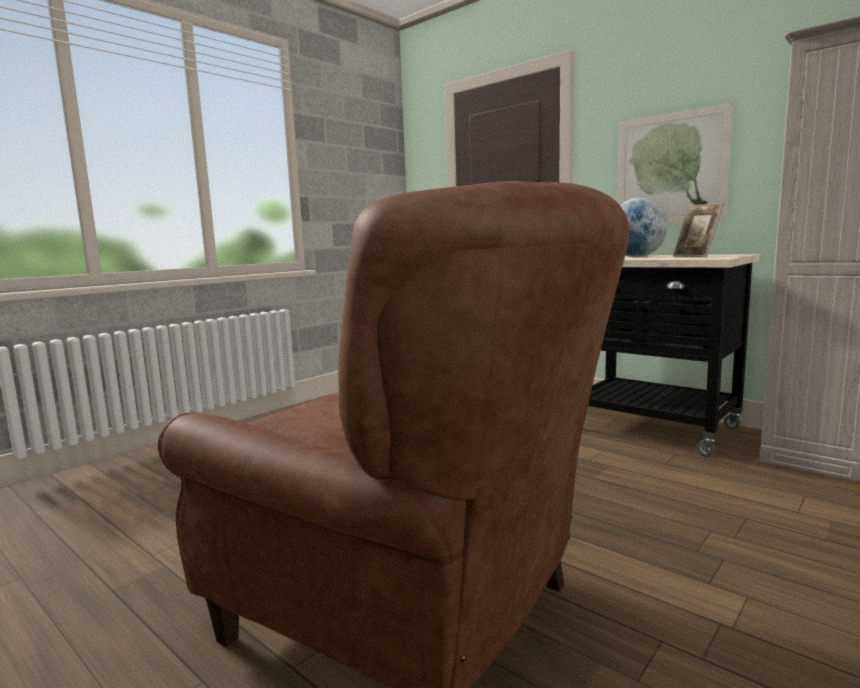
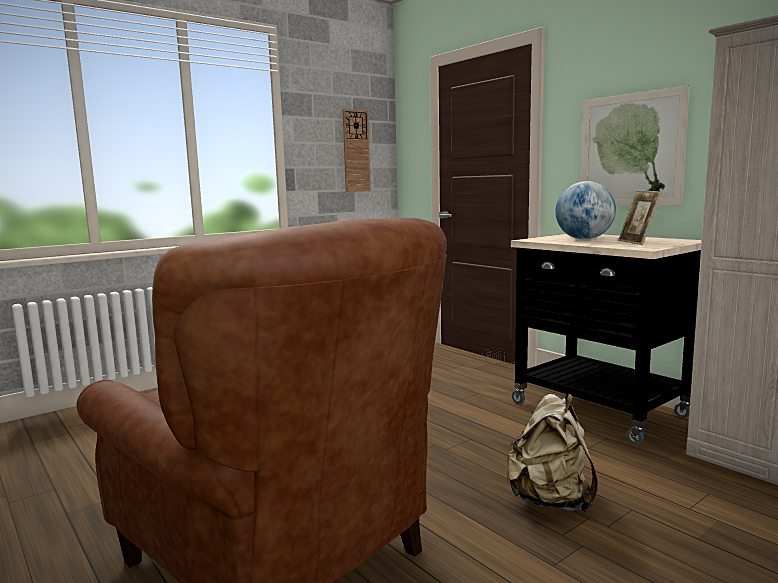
camera: 10 degrees right, 0 degrees up
(368, 181) = (356, 151): none -> wall clock
(662, 517) = (550, 500): none -> beige backpack

